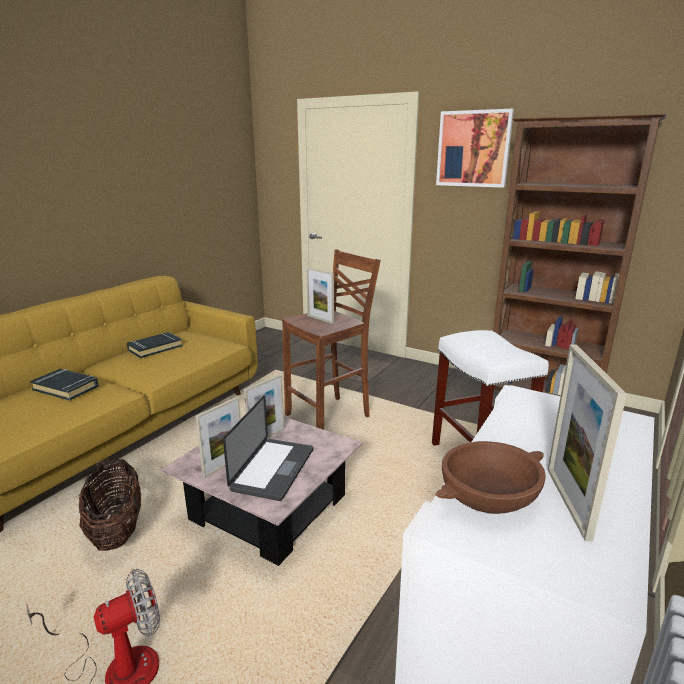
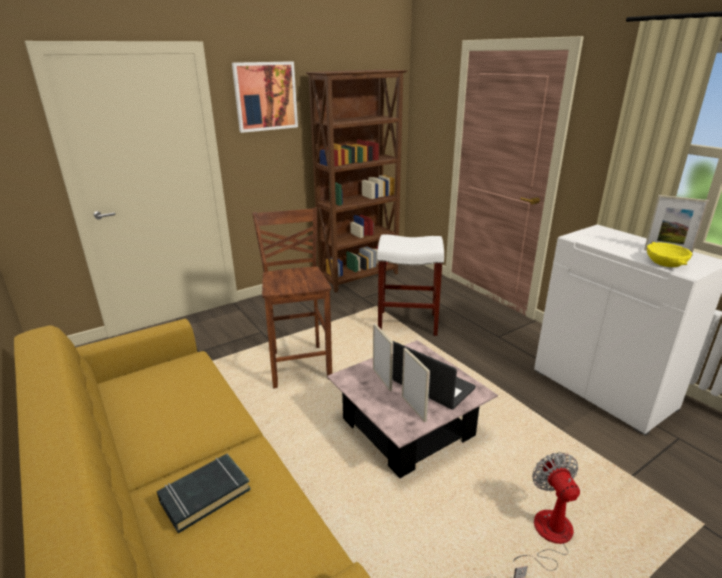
camera: 65 degrees left, 5 degrees up
(117, 529) = (387, 534): basket -> none
(155, 348) = (148, 409): black book -> none
(320, 319) = (288, 280): picture frame -> none
(489, 497) = (666, 263): brown bowl -> yellow bowl

